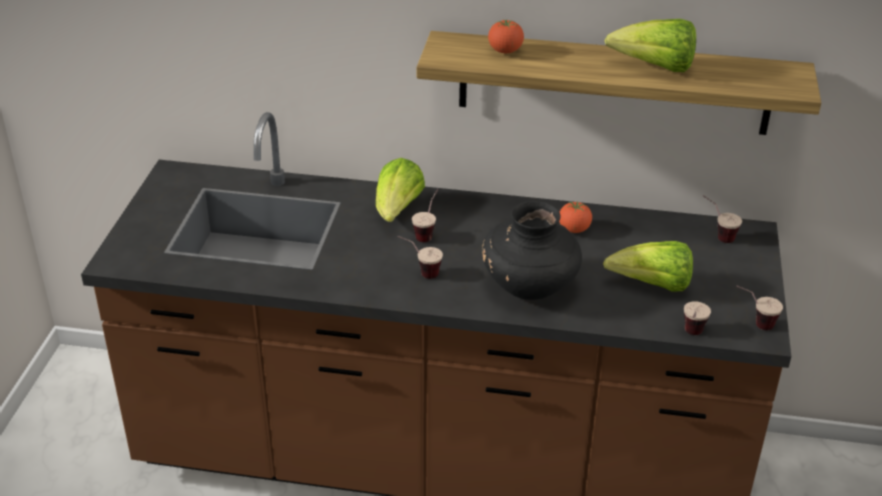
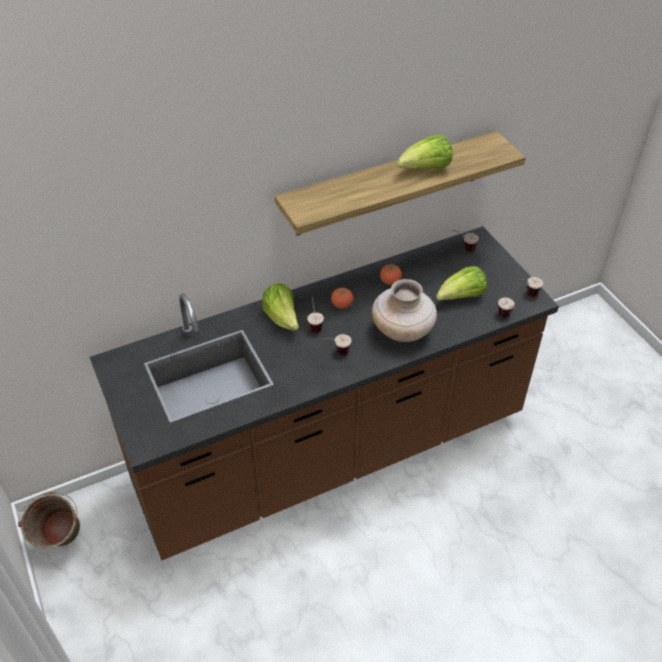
camera: 35 degrees left, 10 degrees up
(68, 395) = (61, 544): none -> green bucket
(505, 51) = (335, 193): tomato -> tomato (342, 305)
(530, 287) = (403, 331): black vase -> beige vase

